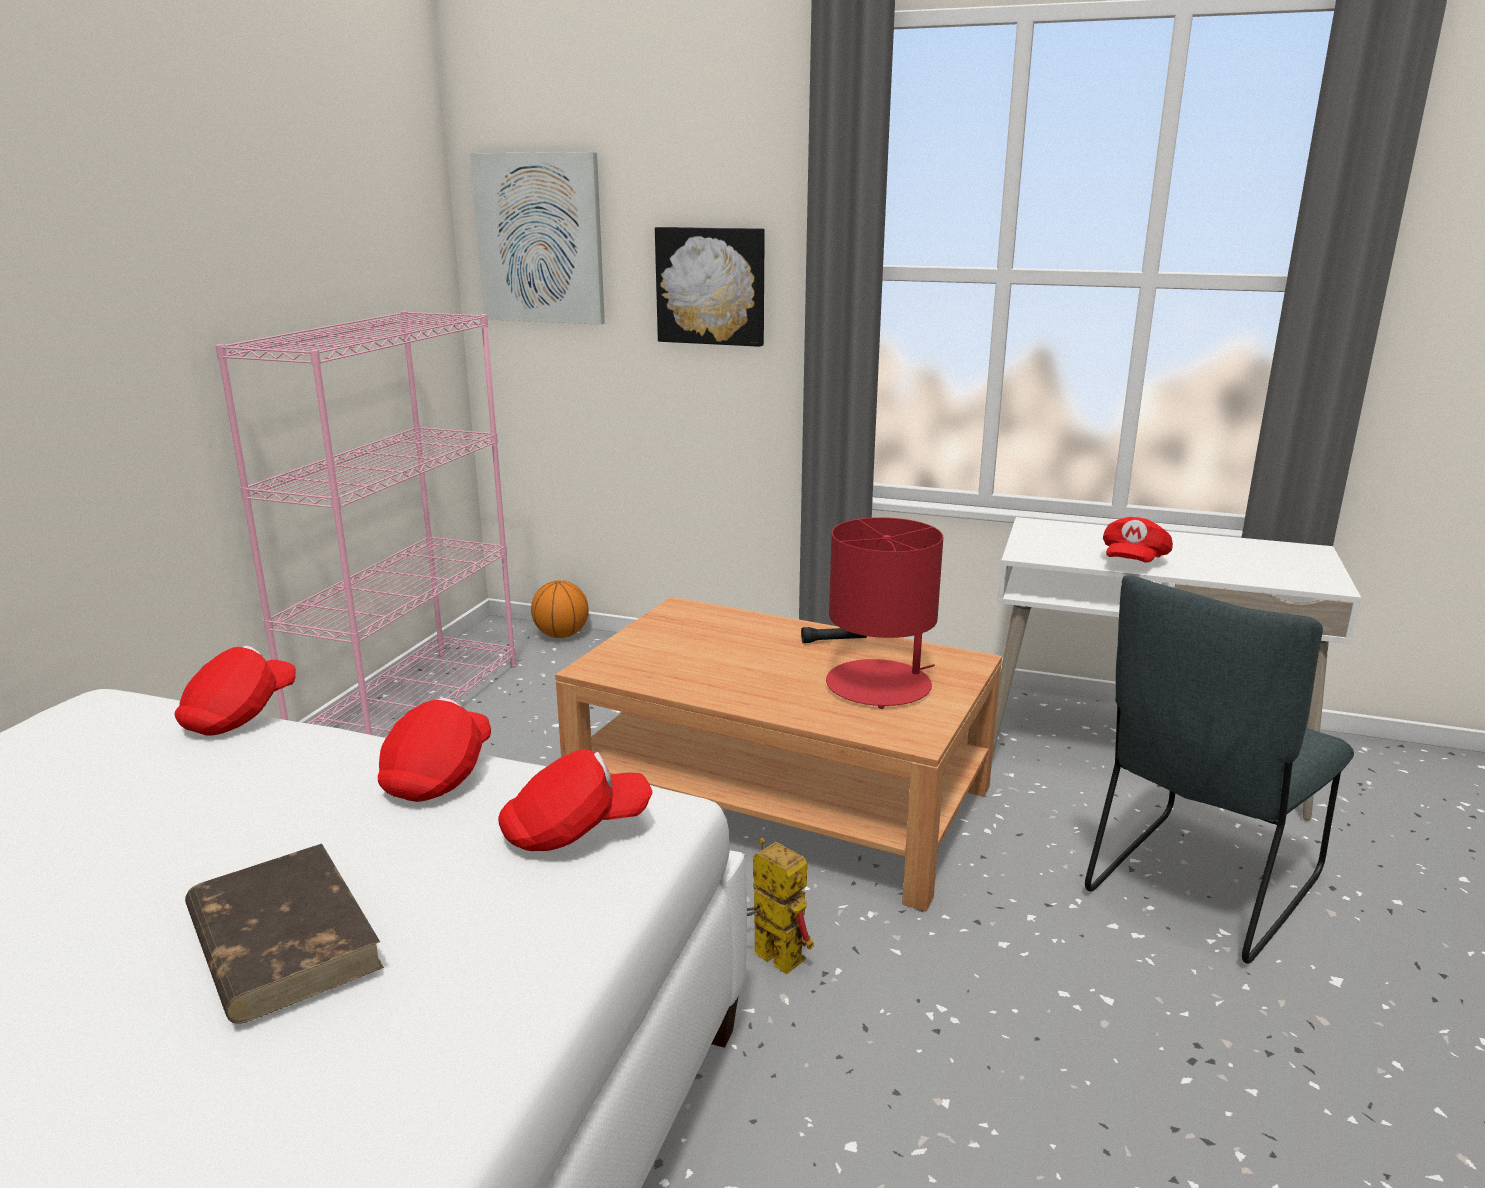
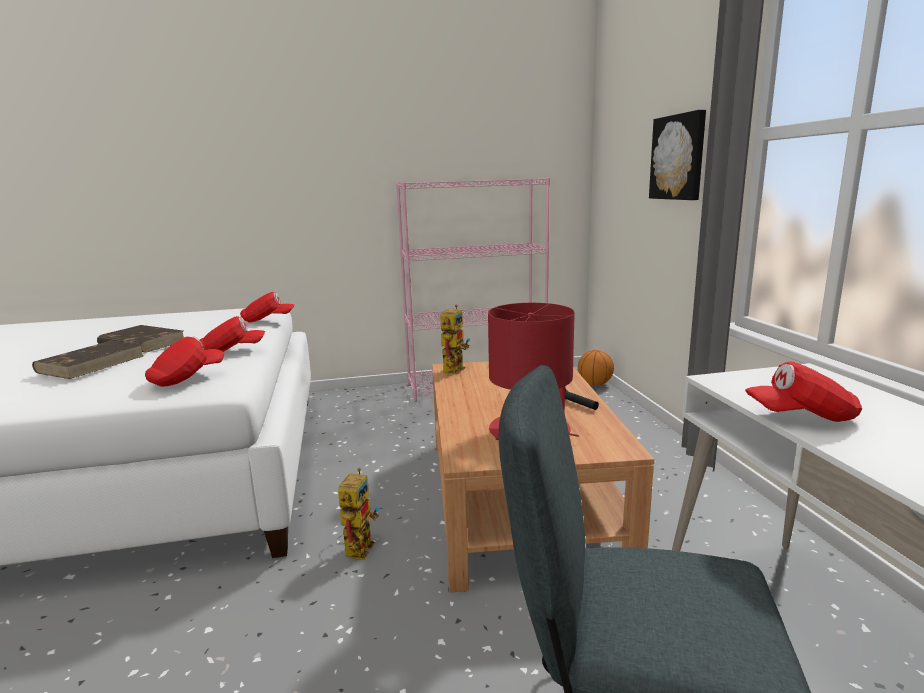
camera: 60 degrees right, 5 degrees down
(177, 871) = (141, 343): none -> brown book
(540, 239) = (617, 136): picture -> none
(574, 830) = (186, 378): red cap -> red cap turned 90 degrees counterclockwise
(602, 665) = (453, 368): none -> toy robot

